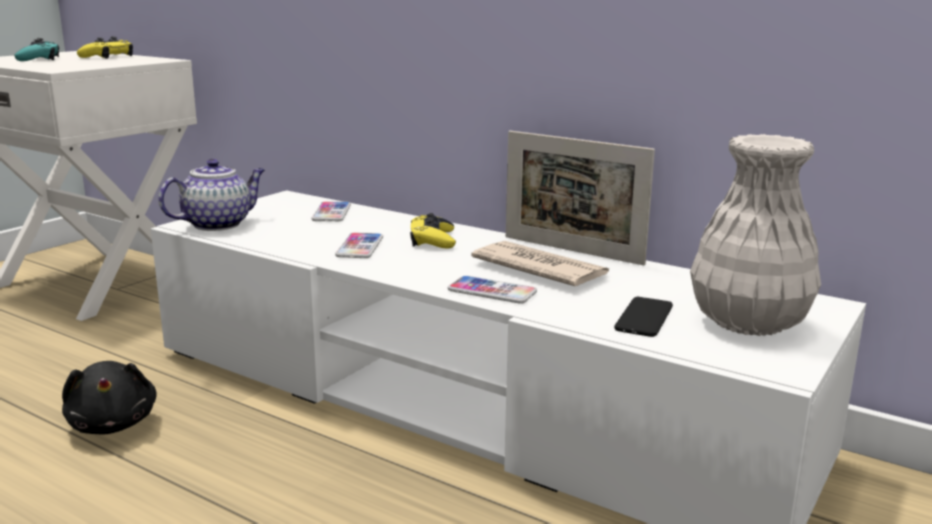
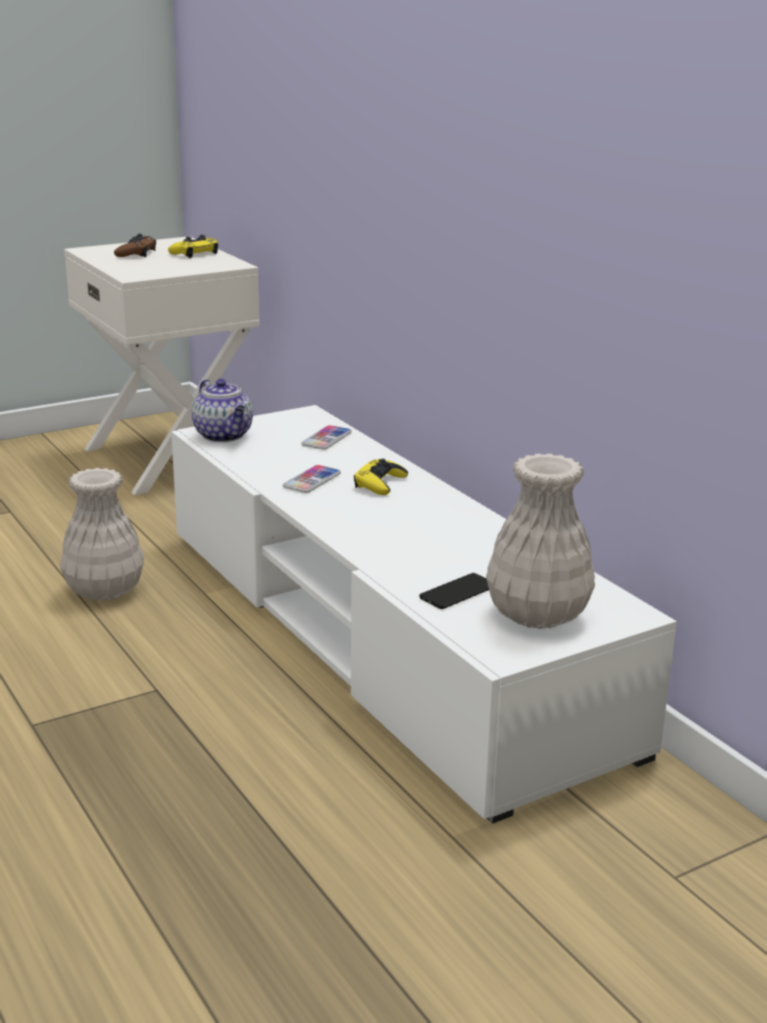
camera: 25 degrees right, 5 degrees up
(38, 58) = (136, 253): turquoise game controller -> brown game controller
(113, 424) = (105, 590): black plush toy -> white vase
(218, 224) = (224, 436): teapot -> teapot turned 75 degrees clockwise
(492, 291) = (367, 544): phone -> none
(539, 269) = (433, 530): newspaper -> none
(572, 250) = (487, 517): picture frame -> none

